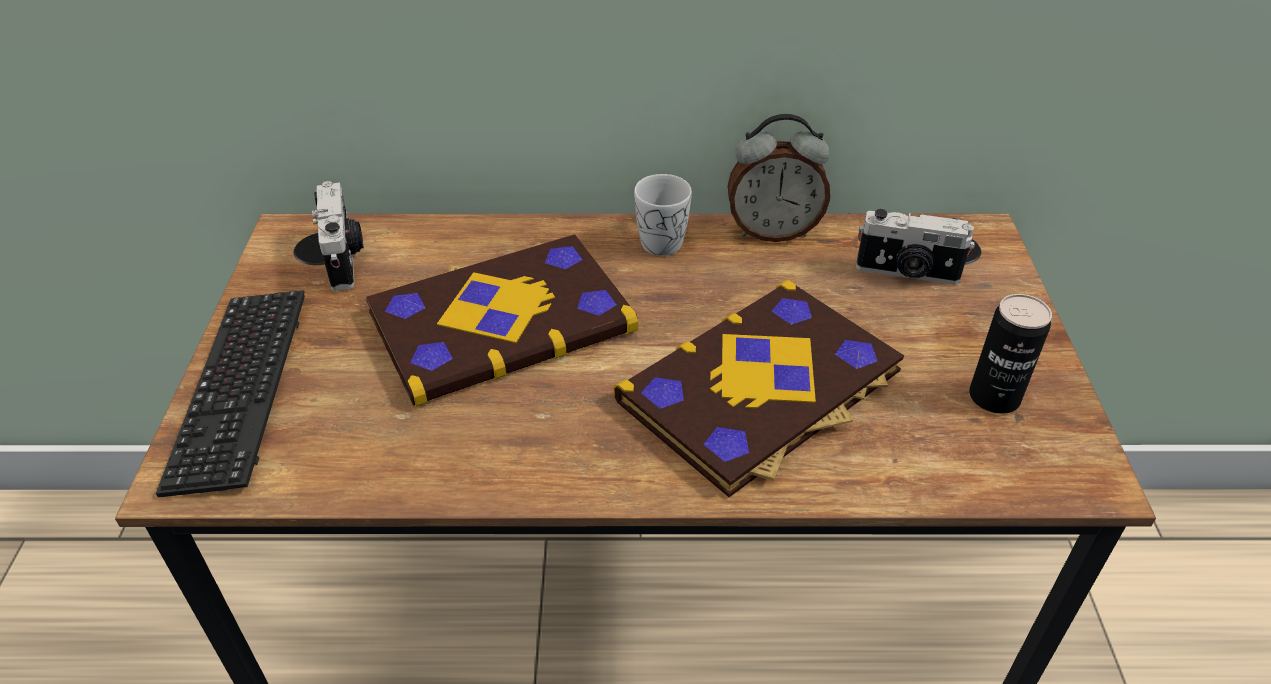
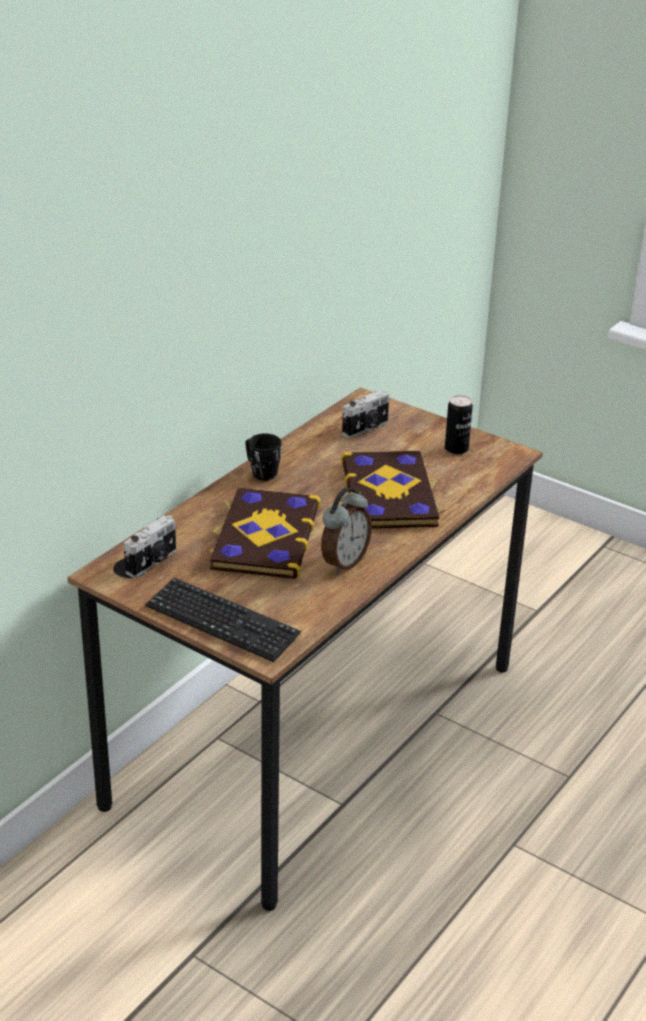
camera: 55 degrees left, 10 degrees down
(345, 258) = (153, 562): camera -> camera turned 105 degrees clockwise
(663, 238) = (261, 472): white mug -> black mug
(773, 231) = (295, 444): alarm clock -> alarm clock (343, 562)

